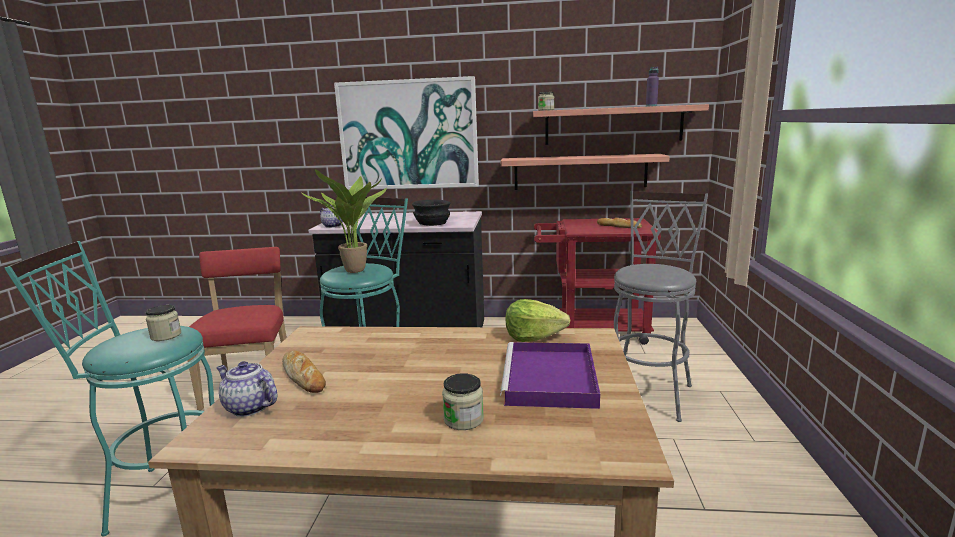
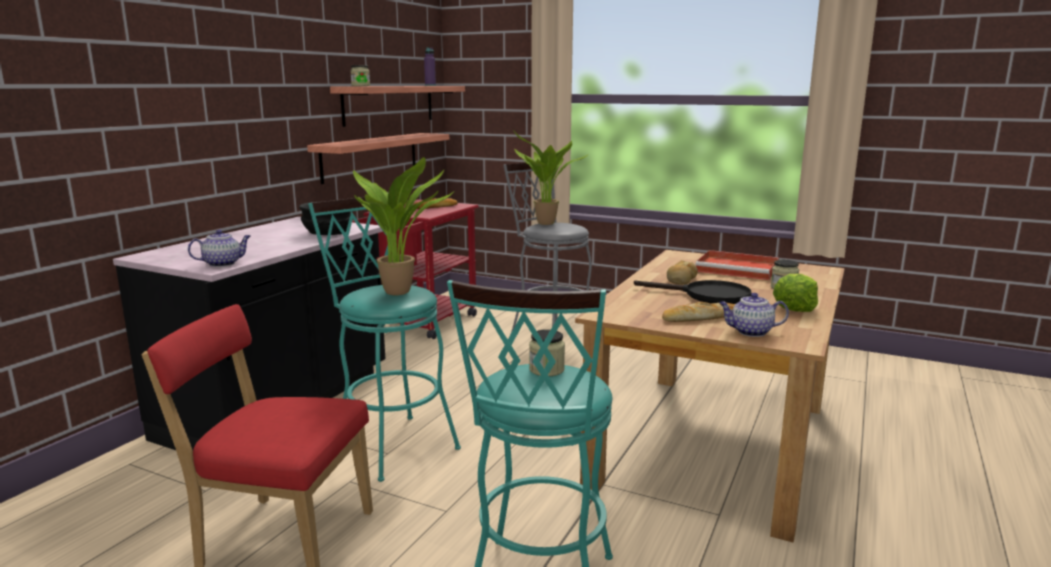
camera: 70 degrees left, 0 degrees up
(249, 407) = (750, 332): teapot -> teapot turned 45 degrees clockwise
(394, 371) = (707, 296): none -> black frying pan
(408, 135) = (200, 116): picture -> none
(461, 351) = (681, 279): none -> bread
(533, 336) = (667, 263): lettuce -> lettuce (795, 307)
(551, 380) = (738, 269): purple tray -> red tray
(653, 266) = (546, 224): none -> potted plant

